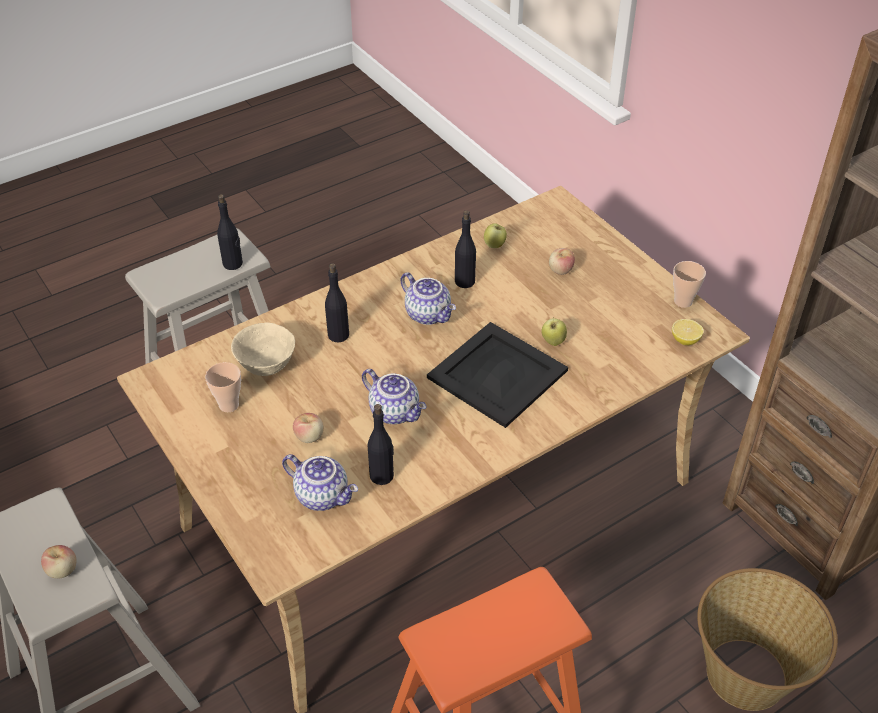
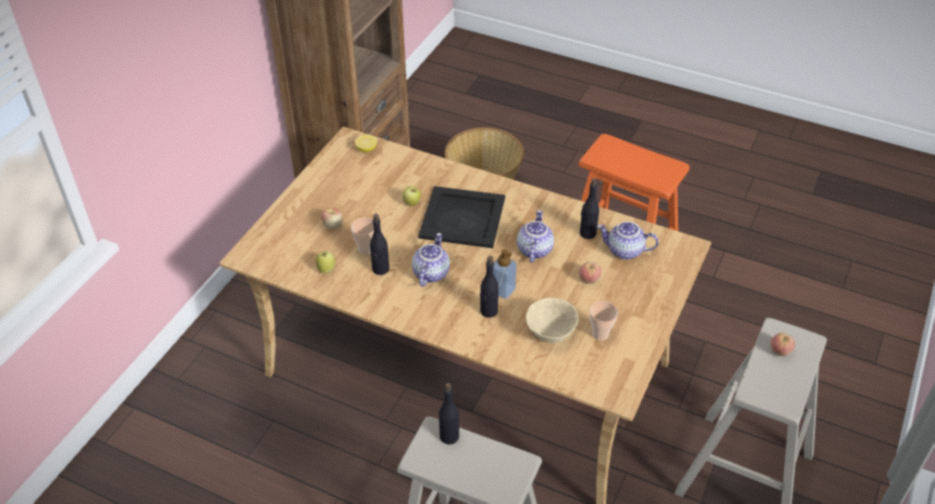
camera: 120 degrees left, 0 degrees up
(323, 495) = (624, 251): teapot -> teapot turned 75 degrees counterclockwise
(357, 358) = (503, 290): none -> soap dispenser
(683, 301) = (328, 160): cup -> cup (366, 249)

